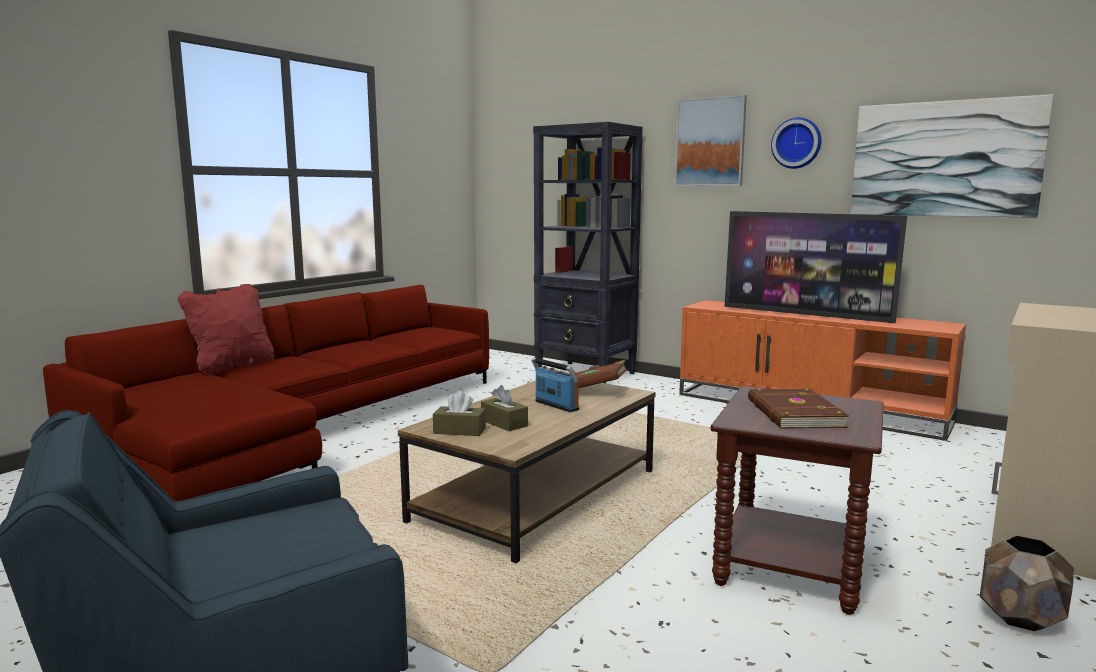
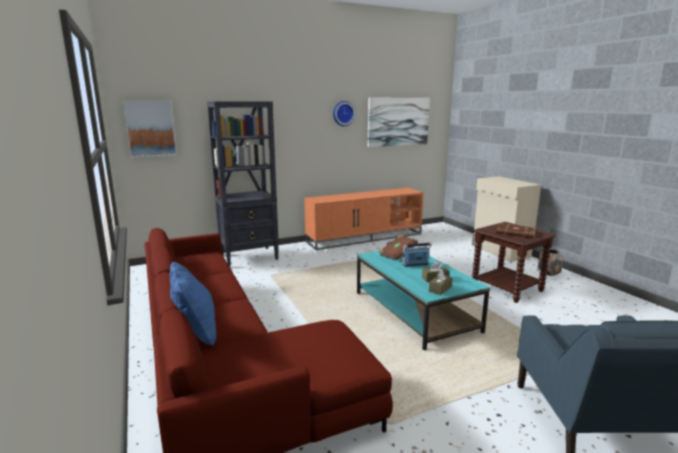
camera: 60 degrees left, 5 degrees up
(232, 367) = (196, 334): red pillow -> blue pillow
(538, 495) = (413, 311): brown coffee table -> turquoise coffee table
(710, 142) = (300, 111): picture -> picture (150, 129)
(806, 314) = (364, 195): television -> none

